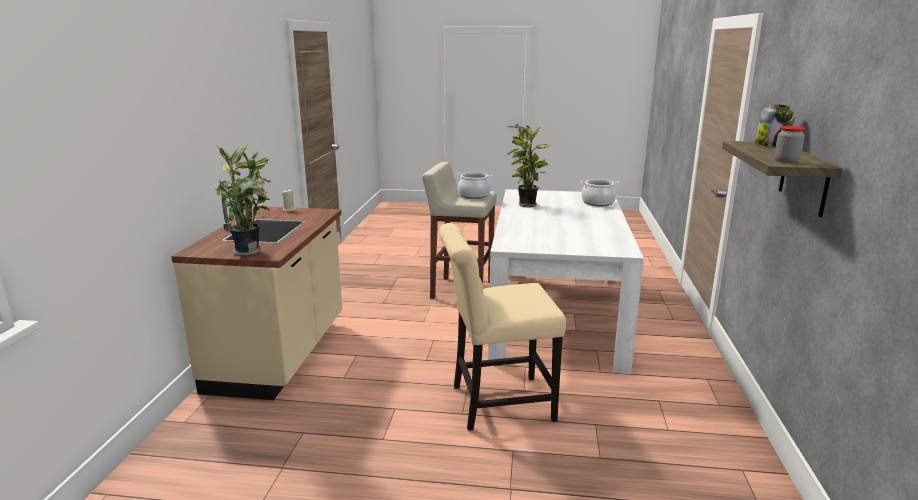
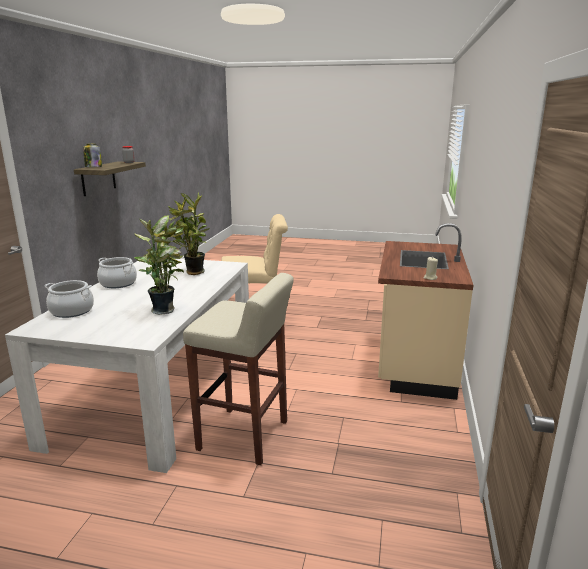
camera: 175 degrees left, 0 degrees up
(250, 251) = (412, 246): potted plant -> potted plant (193, 273)
(474, 195) = (223, 314): cooking pot -> cooking pot (118, 283)

